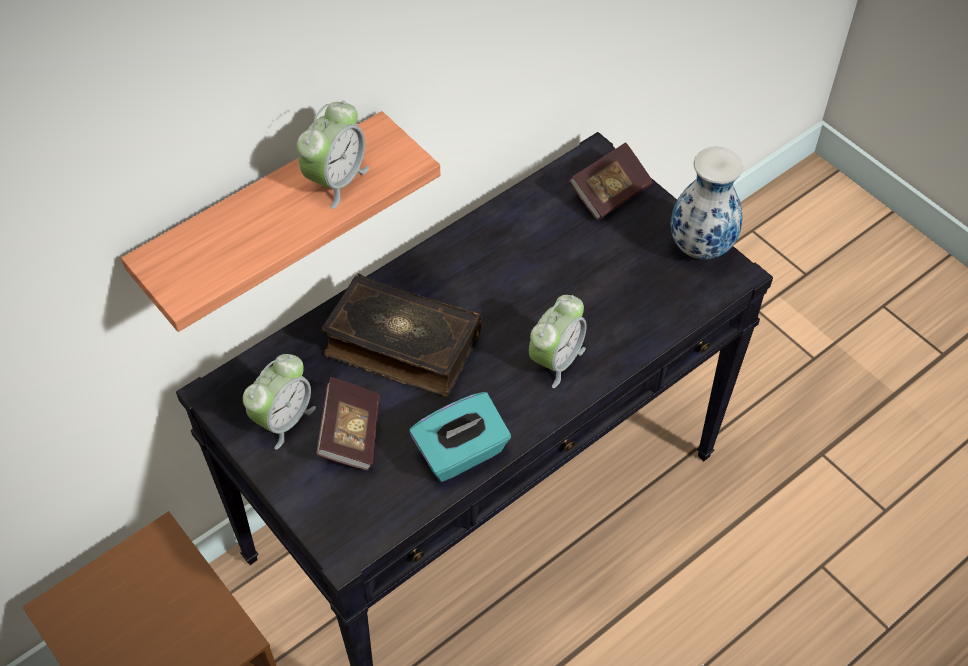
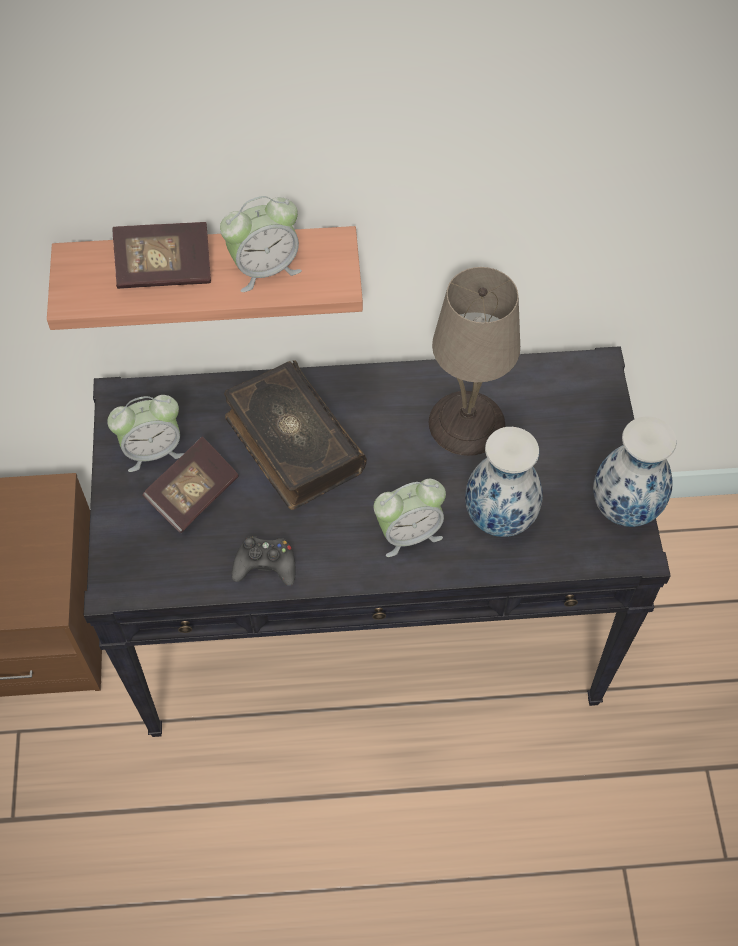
camera: 35 degrees right, 5 degrees up
(461, 453) = (265, 565): turquoise tissue box -> black game controller
(528, 251) = (465, 422): none -> beige table lamp
(610, 193) = (582, 410): book -> book (164, 269)
(616, 306) = (501, 517): none -> vase

